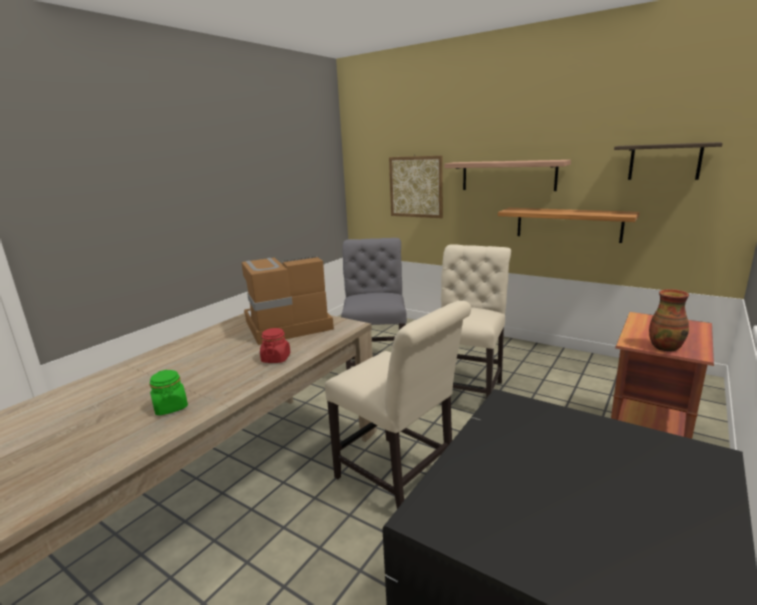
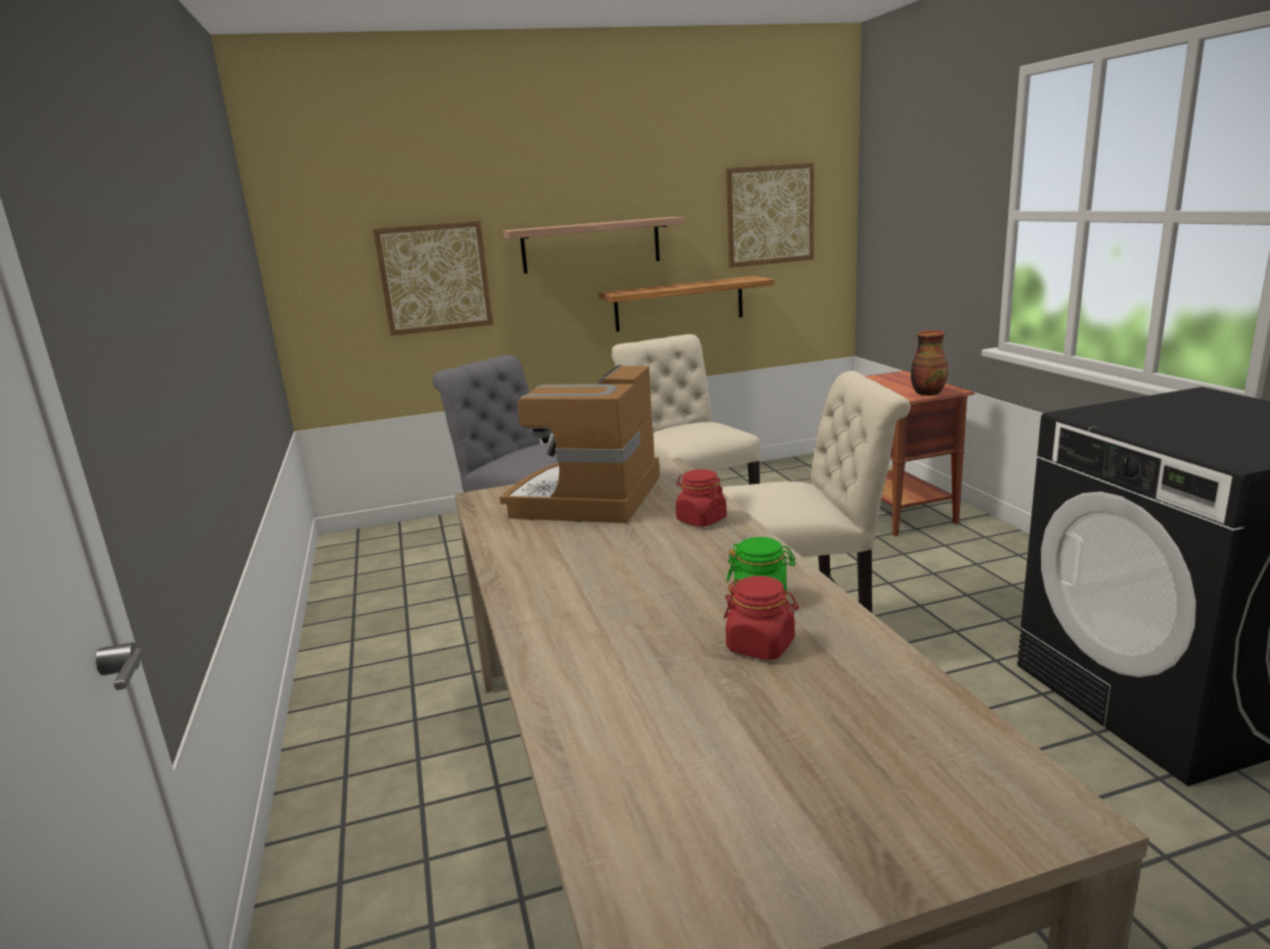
camera: 50 degrees left, 0 degrees up
(113, 424) = (761, 646): none -> red jar
(664, 162) = (770, 214): shelf -> picture

